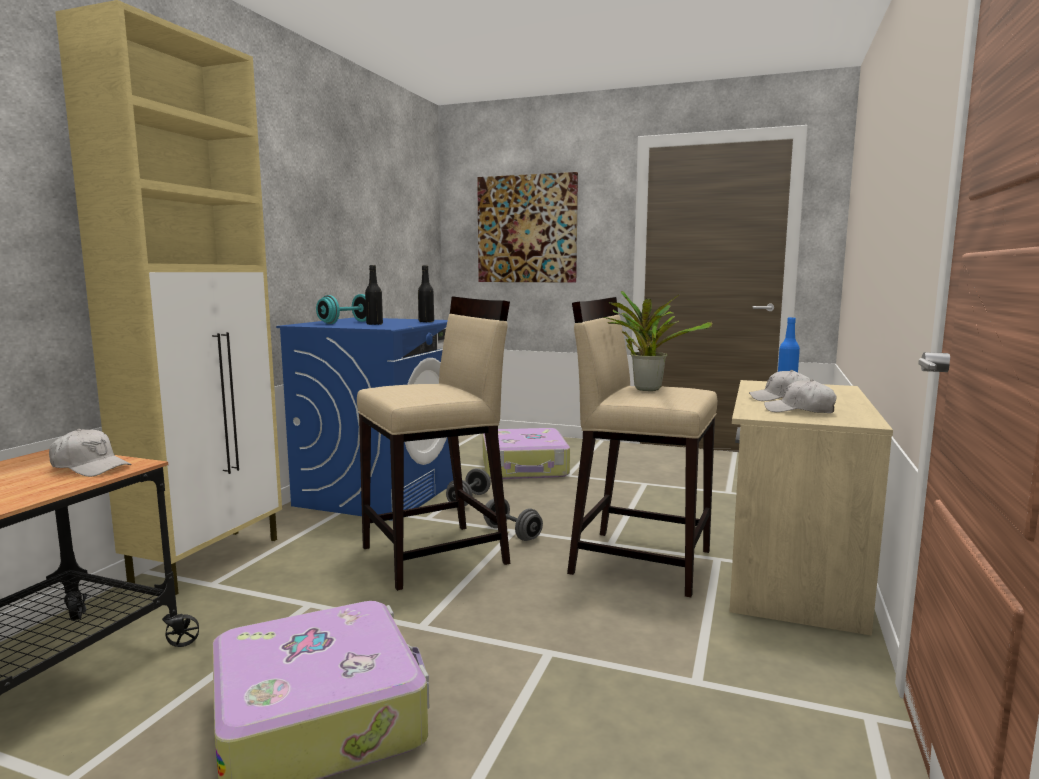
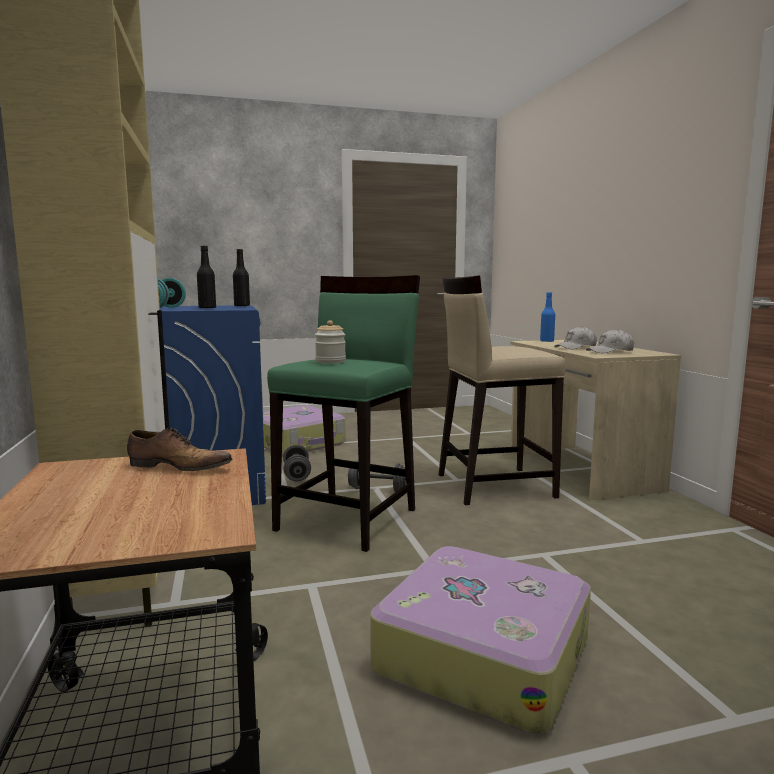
camera: 35 degrees left, 0 degrees up
(90, 467) = (178, 467): white cap -> shoe
(406, 388) = (330, 361): none -> jar
(436, 555) = (348, 519): beige stool -> green stool
(527, 229) = (242, 224): picture -> none
(645, 388) = (495, 347): potted plant -> none

